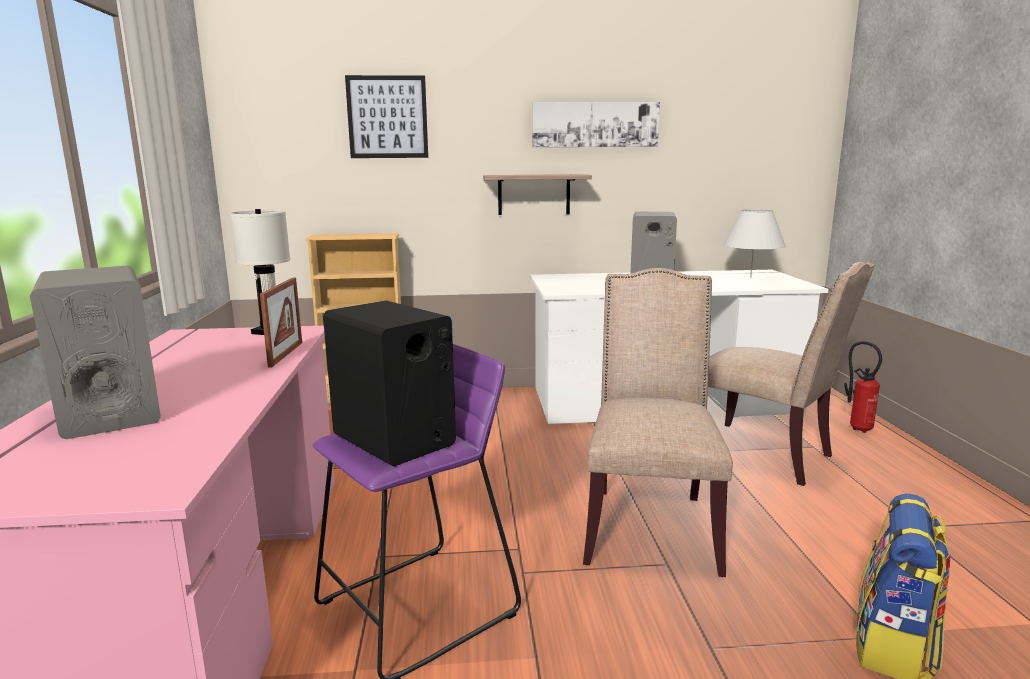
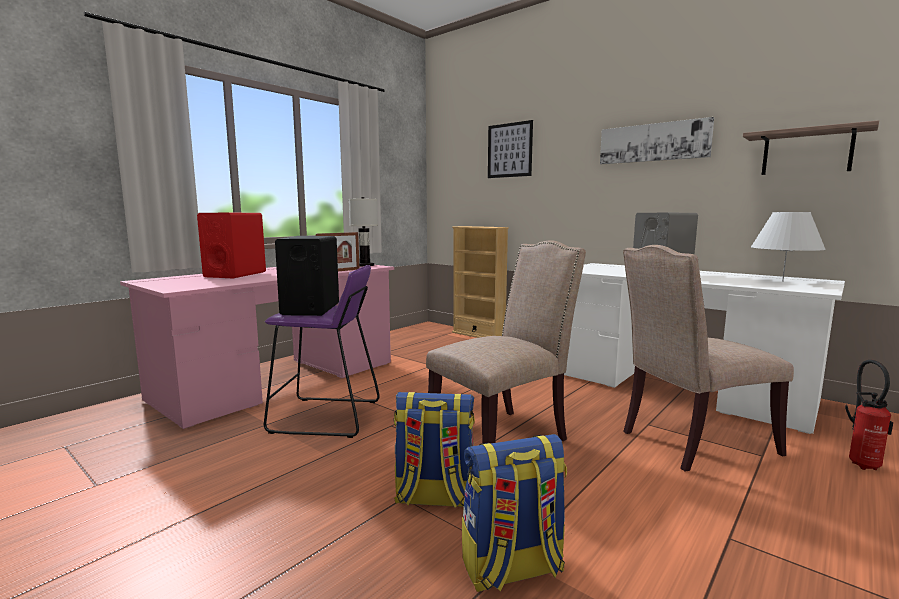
camera: 45 degrees right, 5 degrees down
(110, 412) = (235, 274): grey speaker -> red speaker
(534, 194) = (601, 201): shelf -> shelf (806, 152)
(730, 627) = (434, 497): none -> backpack
(766, 455) = (691, 442): beige chair -> beige chair turned 75 degrees clockwise

